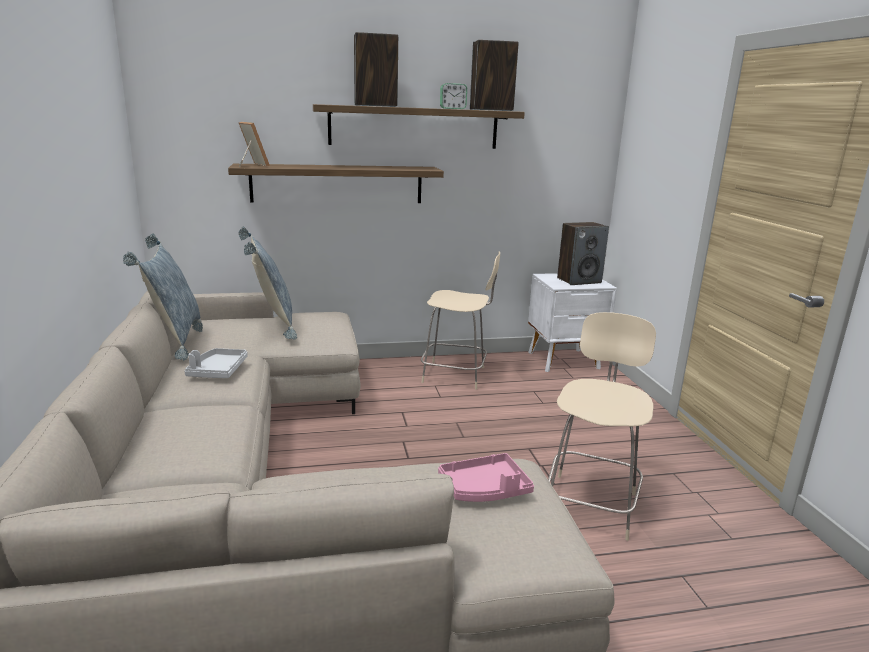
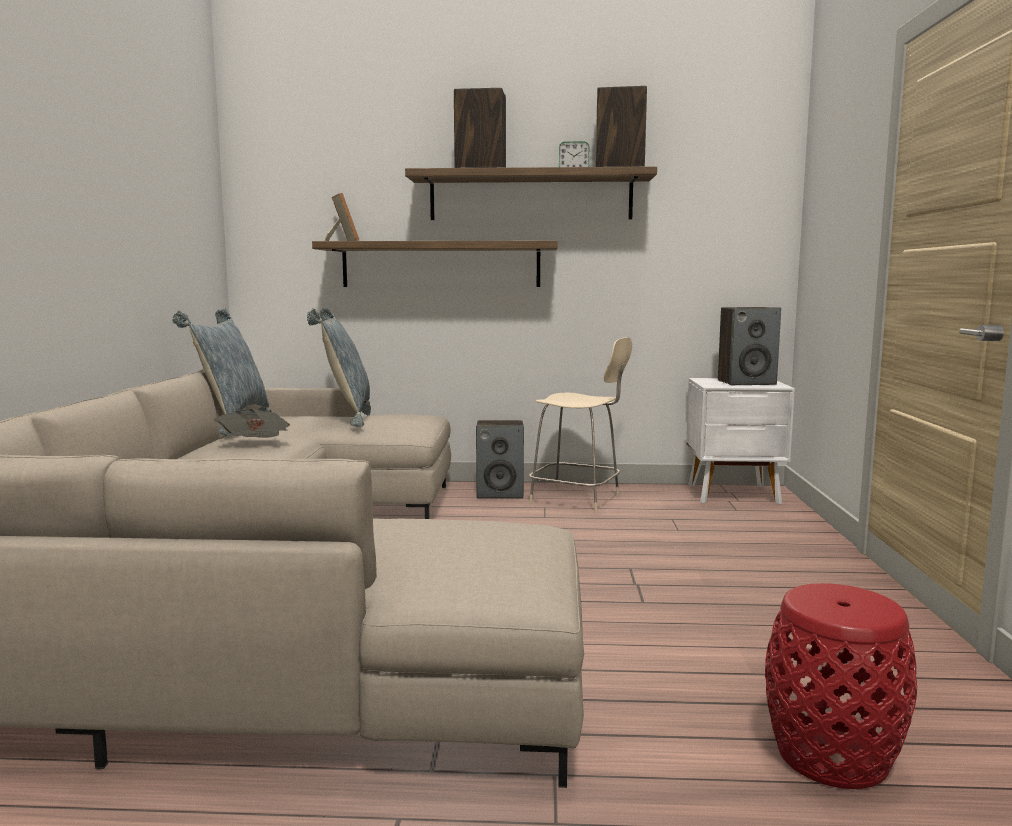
camera: 15 degrees right, 10 degrees down
(217, 371) = (255, 444): grey tray -> newspaper
(393, 372) = (500, 494): none -> speaker
(485, 489) = (472, 535): pink tray -> none
(591, 503) = (683, 624): beige stool -> none
(739, 620) = (832, 757): none -> red stool

